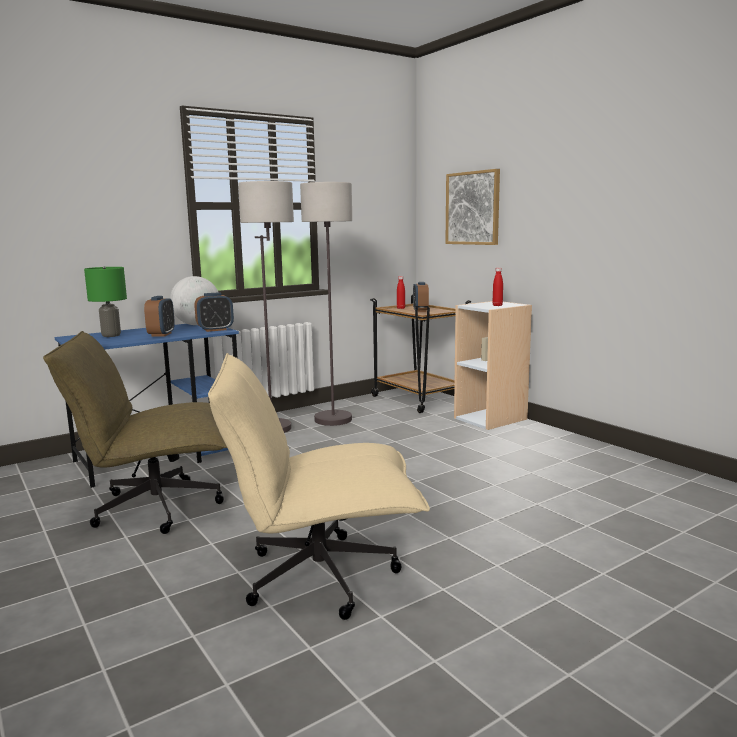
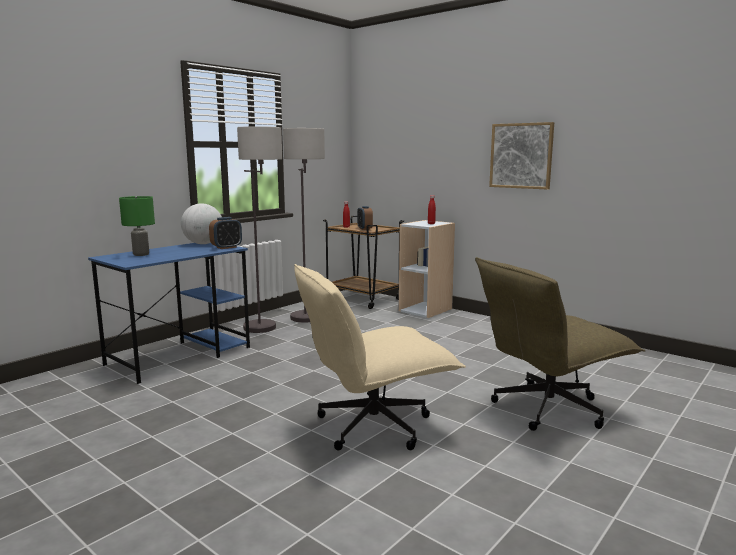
camera: 15 degrees left, 0 degrees up
(159, 507) = (211, 392): beige office chair -> beige office chair (550, 408)
(161, 334) = (185, 252): alarm clock -> none
(473, 208) = (403, 149): picture -> picture (521, 156)

